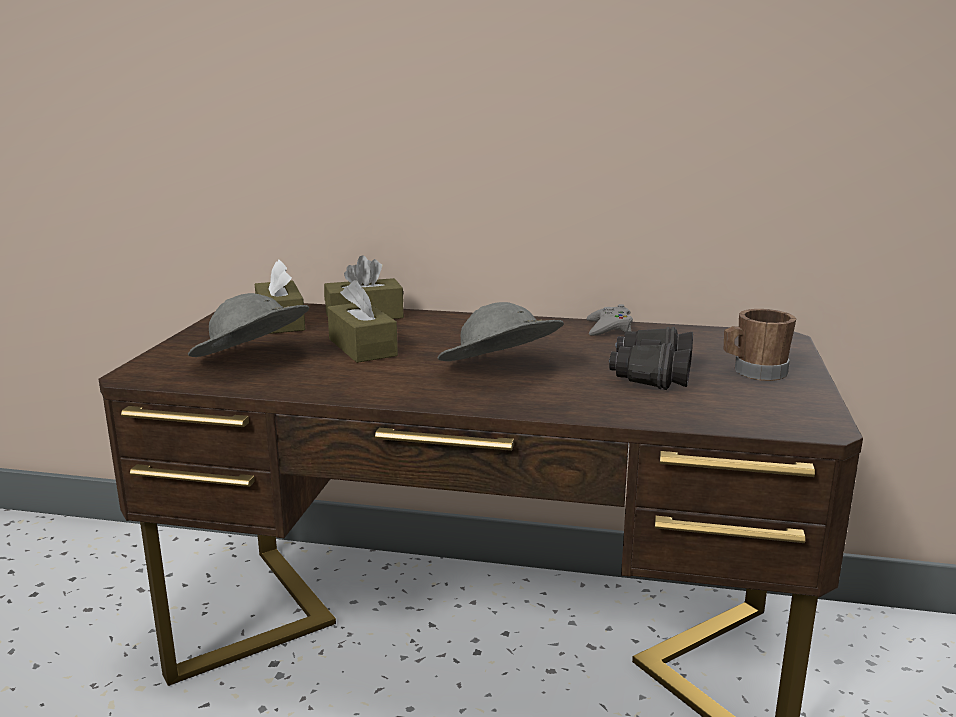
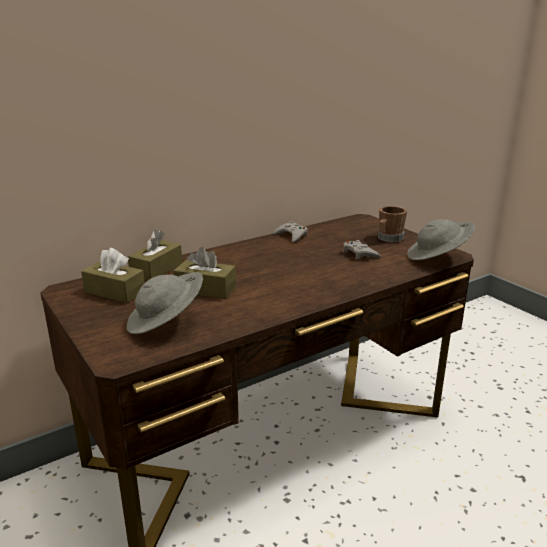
camera: 45 degrees left, 5 degrees up
(499, 372) = (302, 276): grey hat -> grey hat (438, 257)
(650, 375) = (359, 254): black binoculars -> grey game controller

